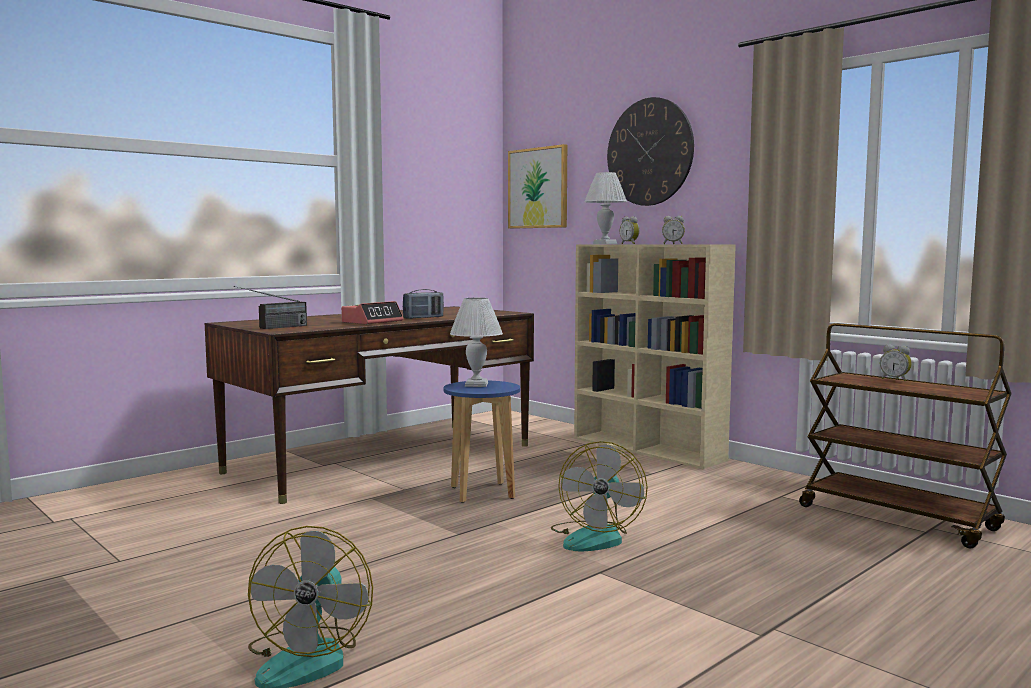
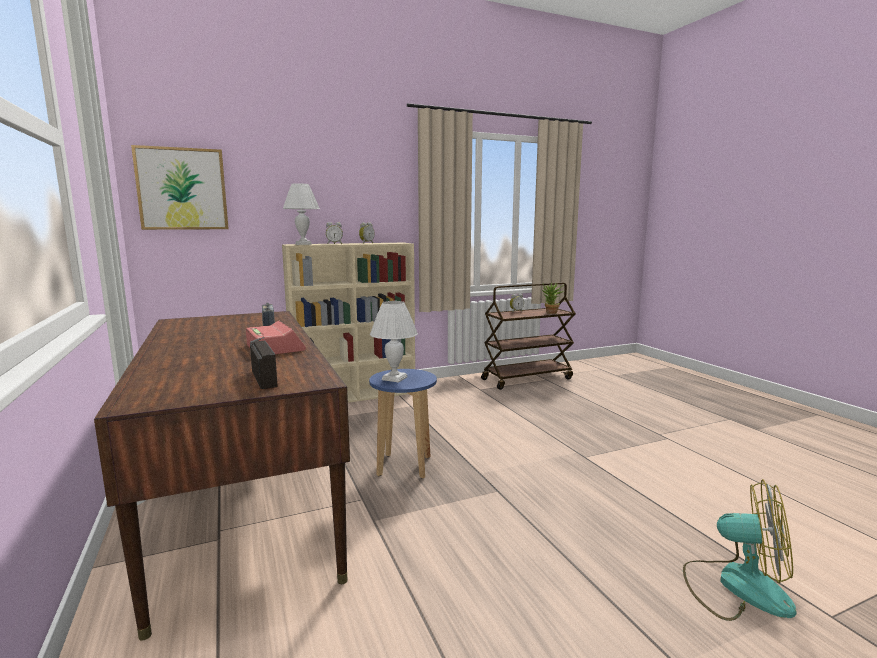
camera: 70 degrees left, 5 degrees up
(596, 537) = (525, 446): fan -> none
(649, 152) = (320, 169): wall clock -> none
(933, 391) = (550, 313): none -> potted plant

